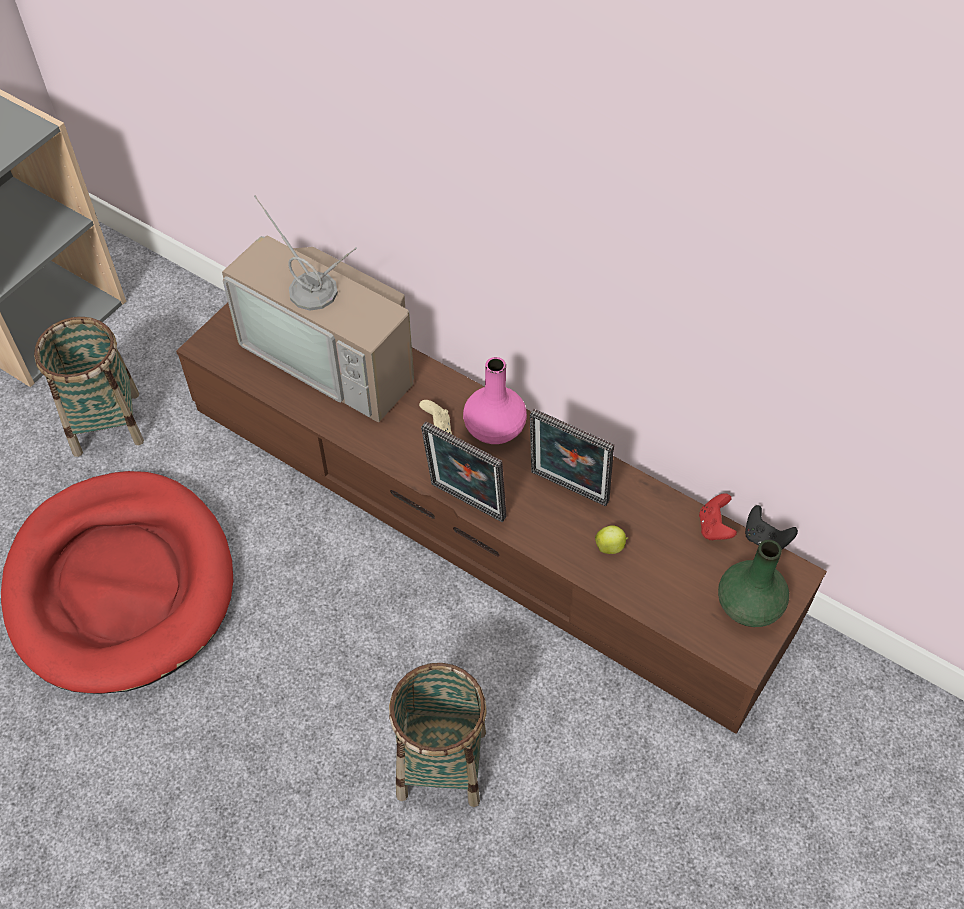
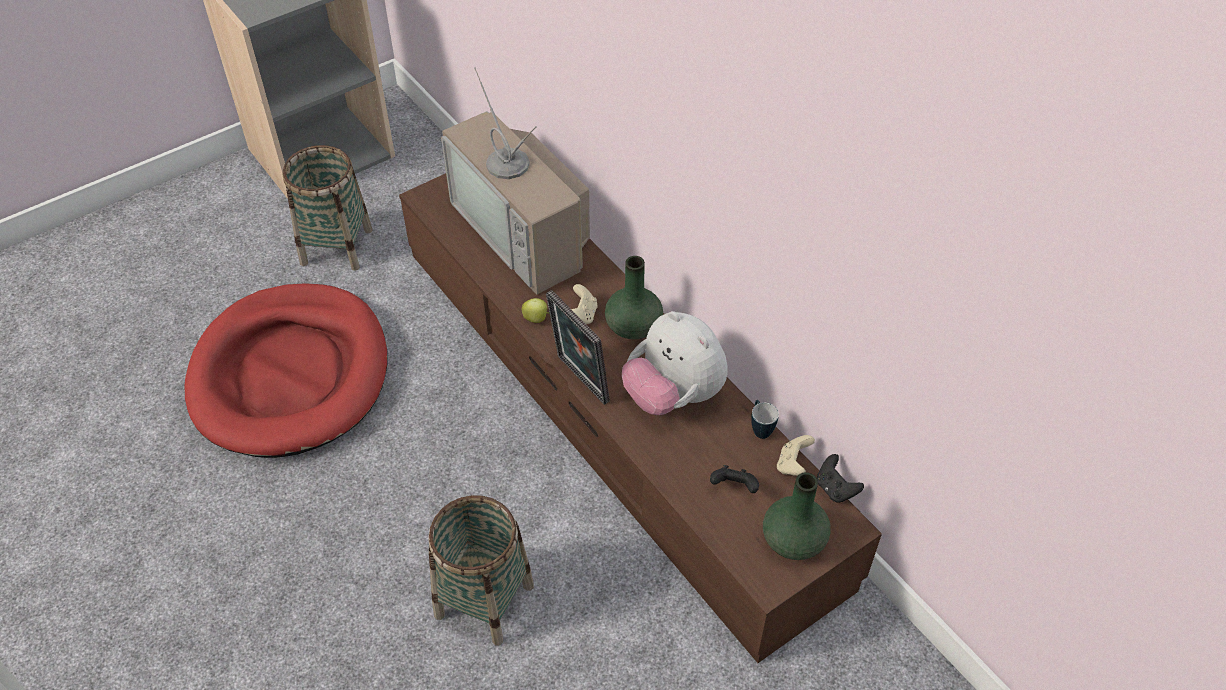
camera: 20 degrees right, 5 degrees down
(495, 427) = (634, 326): pink vase -> green vase
(567, 490) = (673, 395): picture frame -> plush toy
(610, 547) = (690, 453): apple -> apple (536, 318)
(667, 499) = (760, 428): none -> mug
(669, 569) = (734, 487): none -> black game controller
(714, 527) = (792, 464): red game controller -> beige game controller

